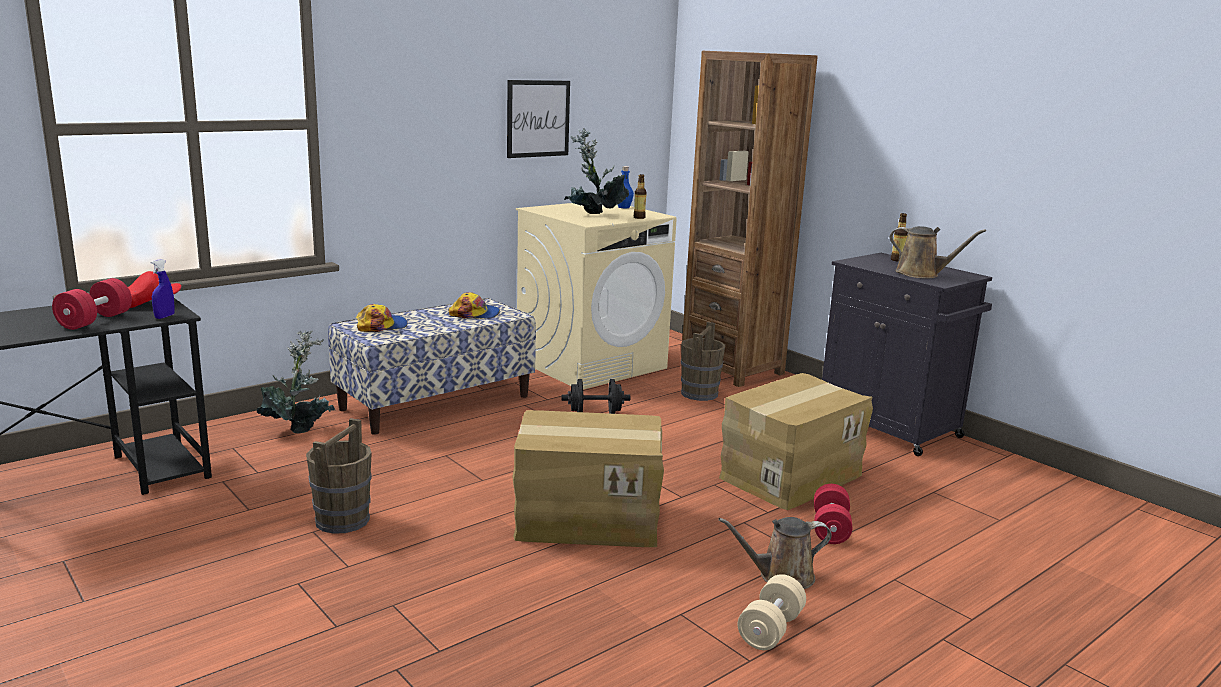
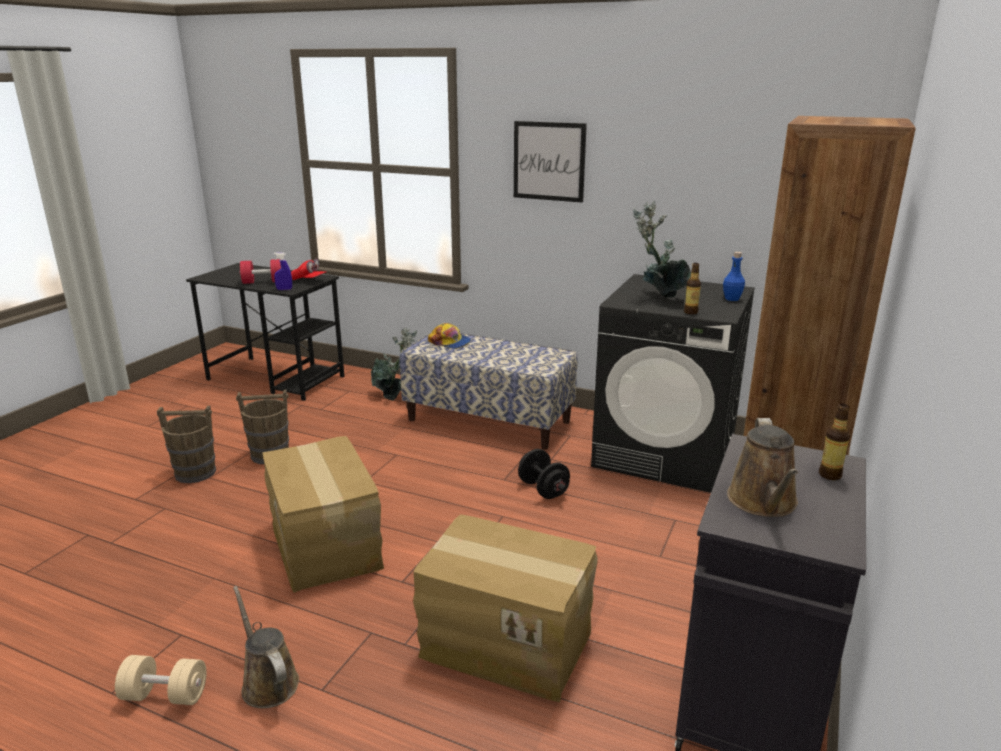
camera: 65 degrees right, 5 degrees up
(475, 314) = (522, 358): cap -> none
(538, 118) = (675, 186): picture -> picture (549, 161)
(592, 364) = (665, 454): beige washing machine -> black washing machine
(699, 393) = (670, 530): brown bucket -> brown bucket (196, 473)
(830, 529) = (392, 699): red dumbbell -> none

